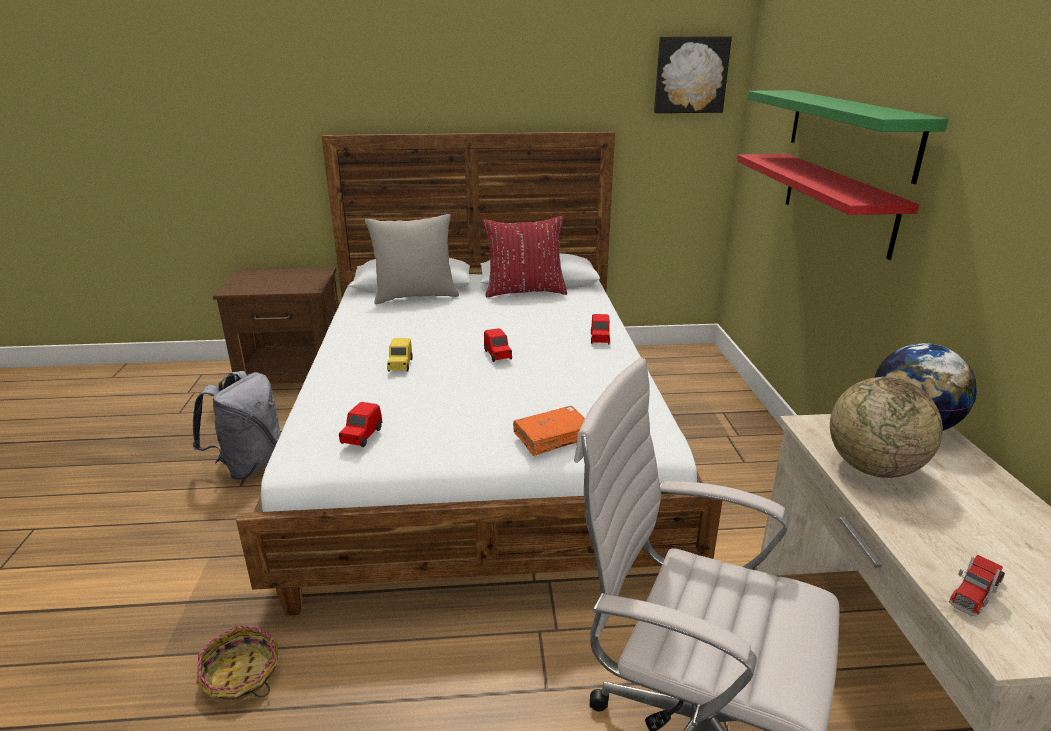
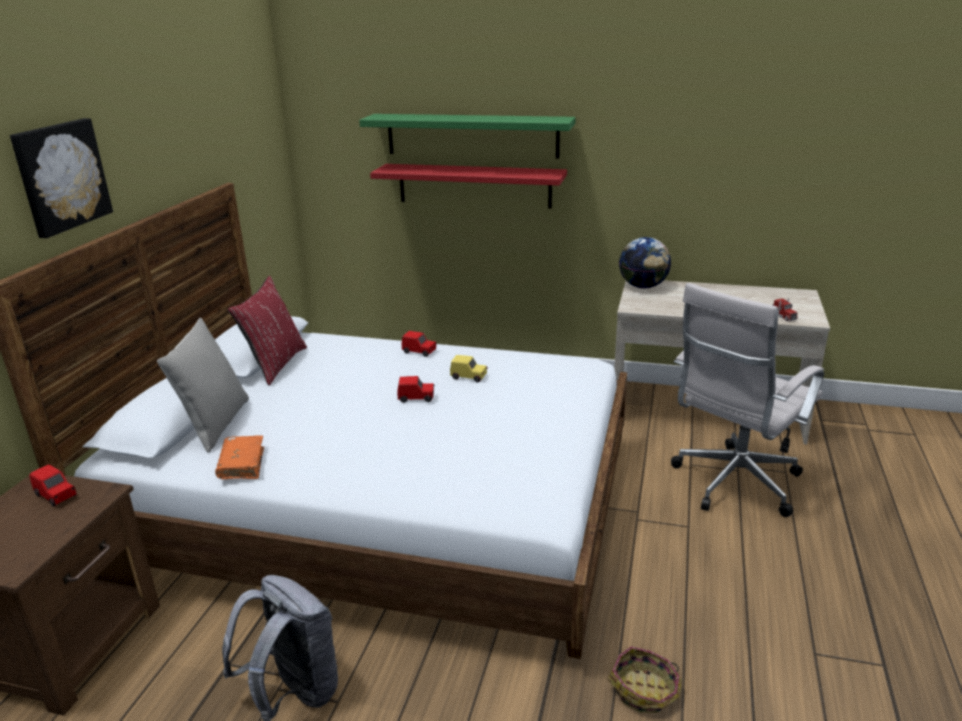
camera: 70 degrees left, 0 degrees up
(361, 436) = (534, 476): red toy car -> red toy car (56, 496)
(400, 365) = (402, 447): yellow toy car -> yellow toy car (469, 377)
(552, 437) = (573, 397): orange book -> orange book (242, 464)
(690, 75) = (255, 114): picture -> picture (61, 176)
(873, 468) = (680, 305): globe -> none

